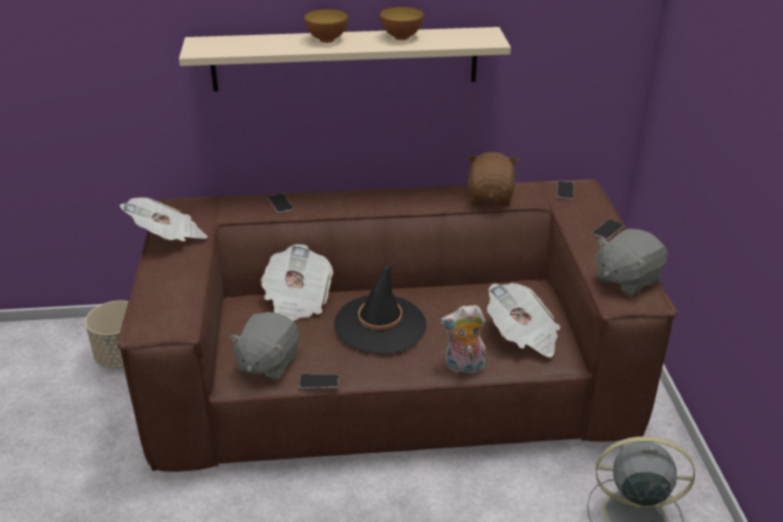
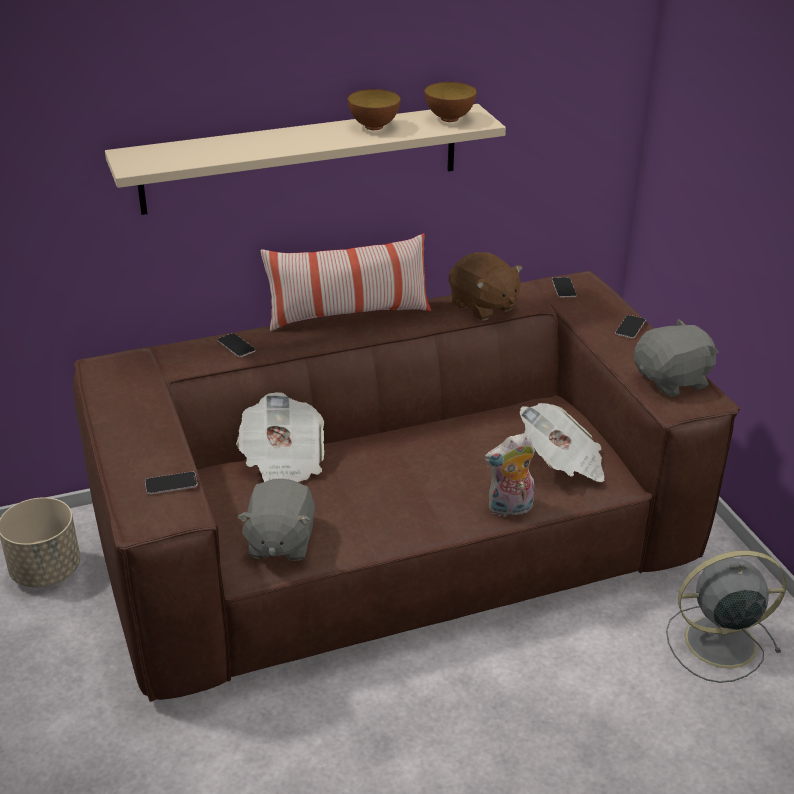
camera: 15 degrees left, 0 degrees up
(168, 237) = (115, 406): newspaper -> none
(319, 381) = (351, 553): phone -> phone (171, 484)
(327, 40) = (286, 138): bowl -> bowl (449, 118)
(378, 191) = (348, 315): none -> pillow
(380, 325) = (396, 475): black hat -> none
(490, 197) = (483, 306): brown plush toy -> brown plush toy turned 150 degrees clockwise
(626, 280) = (672, 381): grey plush toy -> grey plush toy turned 150 degrees counterclockwise

